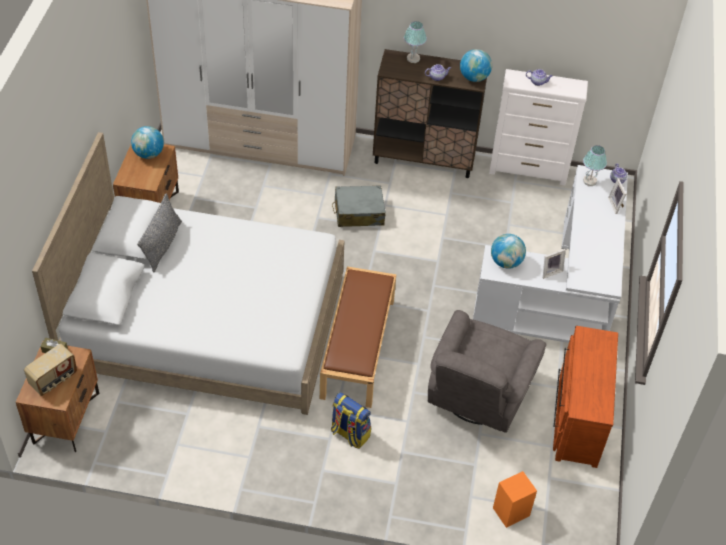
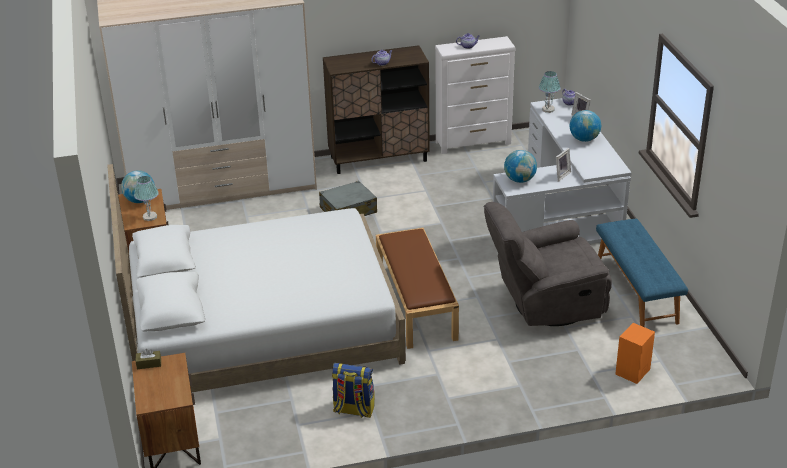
camera: 20 degrees left, 15 degrees down
(54, 380) = (164, 385): radio -> none
(162, 245) = (201, 258): grey pillow -> none
(349, 434) = (453, 364): backpack -> backpack (353, 410)
(413, 59) = (352, 57): table lamp -> table lamp (150, 217)
(474, 77) = (413, 56): globe -> globe (584, 139)
(476, 398) = (545, 304): grey armchair -> grey armchair turned 75 degrees clockwise
(576, 418) = (637, 291): brown dresser -> blue bench

